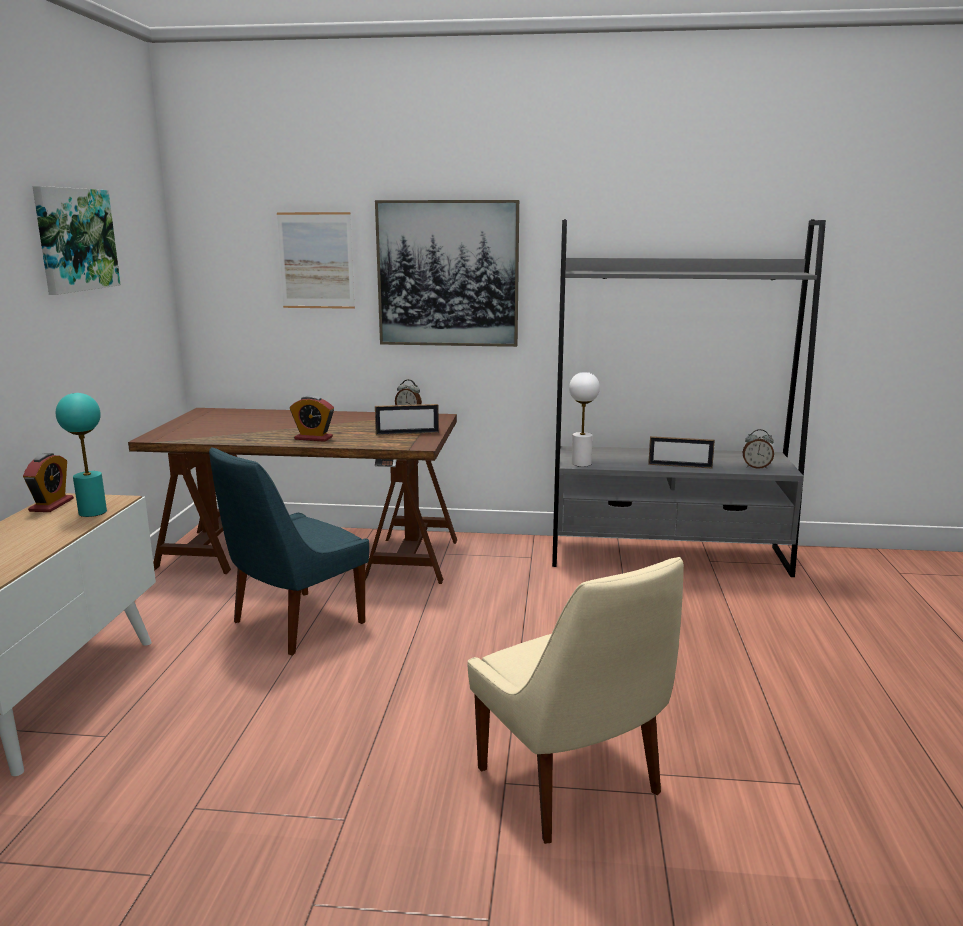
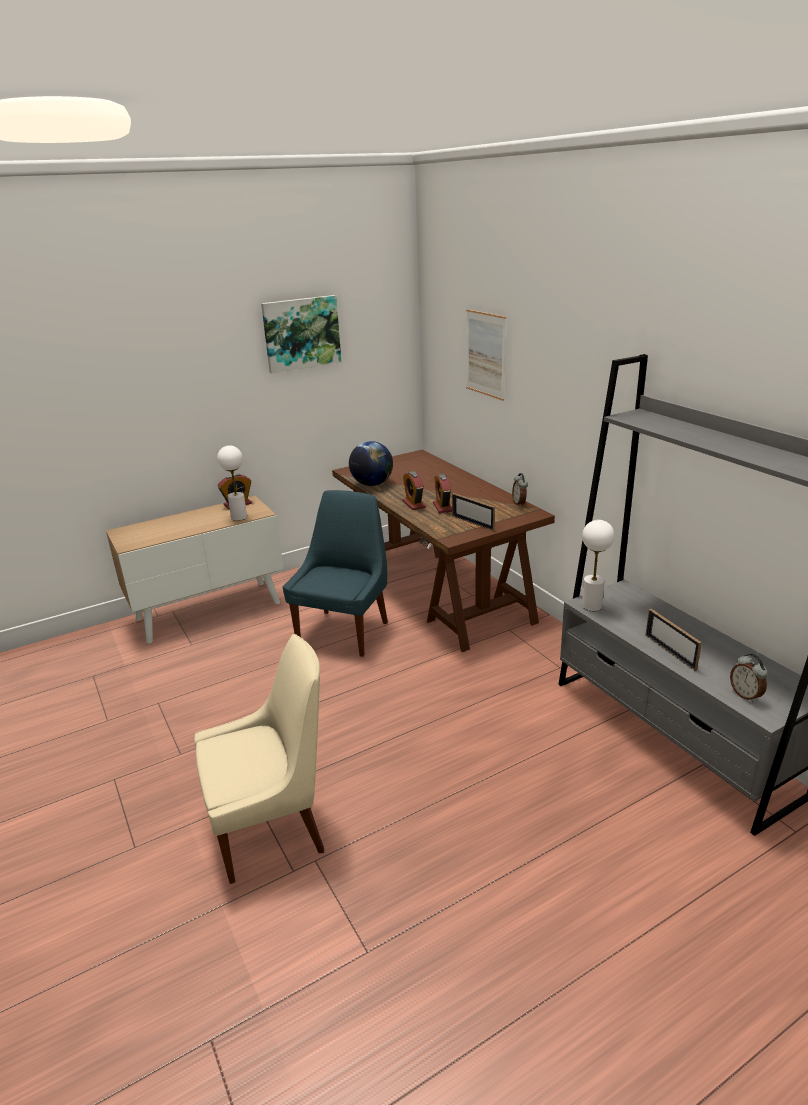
camera: 55 degrees right, 10 degrees up
(93, 512) = (239, 517): turquoise table lamp -> white table lamp
(220, 438) = (372, 484): none -> globe
(294, 624) = (345, 631): blue chair -> blue chair turned 105 degrees clockwise
(348, 432) = (442, 507): none -> alarm clock
(448, 274) = (561, 386): picture -> none
(572, 785) = (273, 827): beige chair -> beige chair turned 135 degrees counterclockwise

